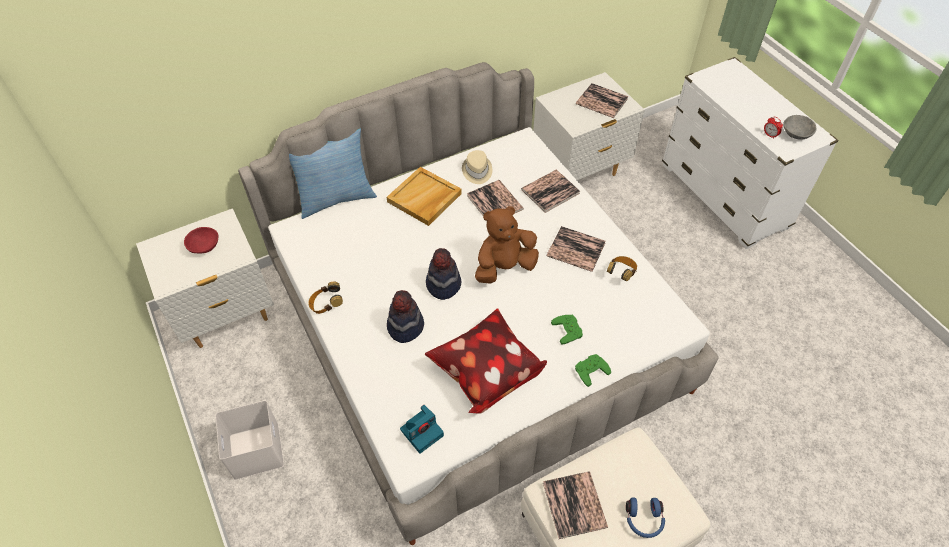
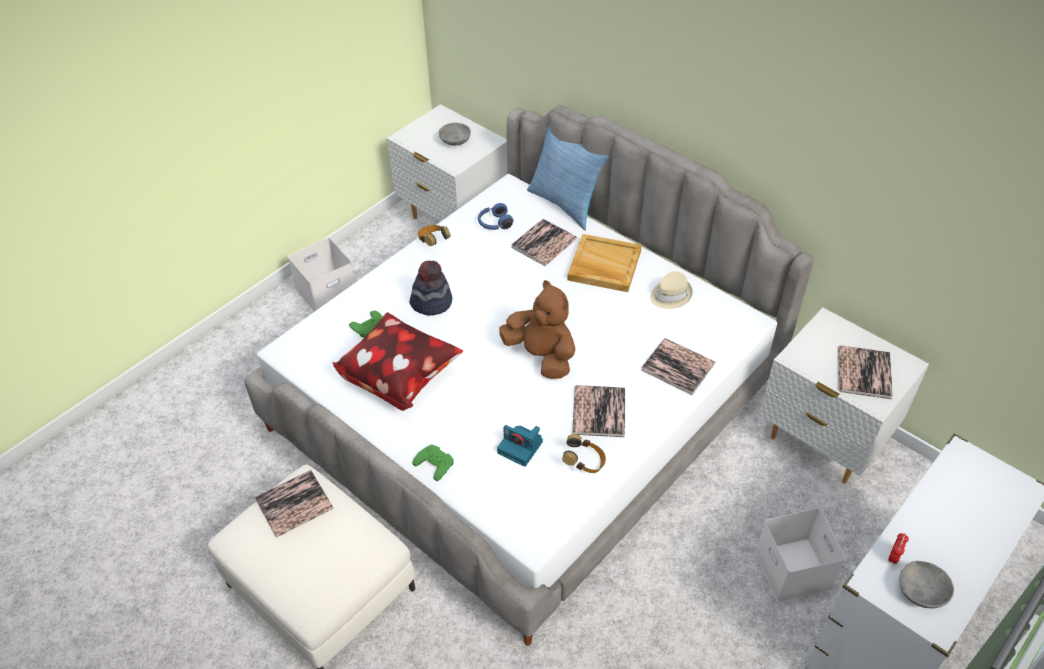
camera: 70 degrees right, 5 degrees down
(204, 247) = (454, 141): red bowl -> grey bowl
(422, 431) = (320, 350): camera -> camera (521, 447)
(443, 284) = (495, 314): hat -> none
(495, 202) = (631, 323): book -> book (544, 243)
(569, 330) = (480, 432): green game controller -> green game controller (369, 328)
(644, 520) = (292, 569): blue headphones -> blue headphones (494, 223)
(672, 224) = (794, 570): none -> white storage box

